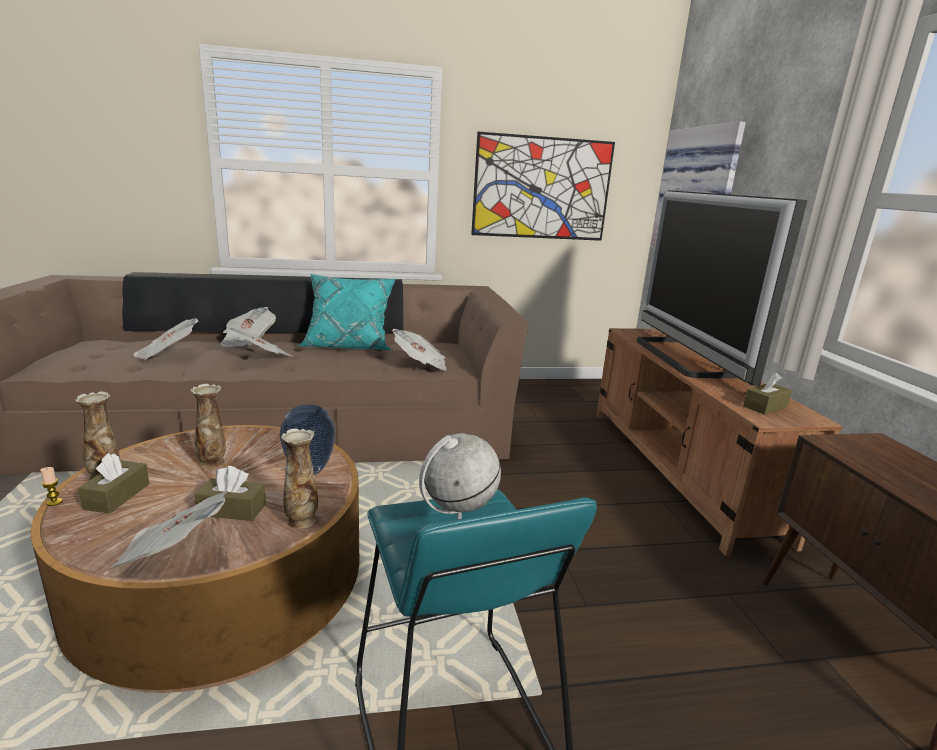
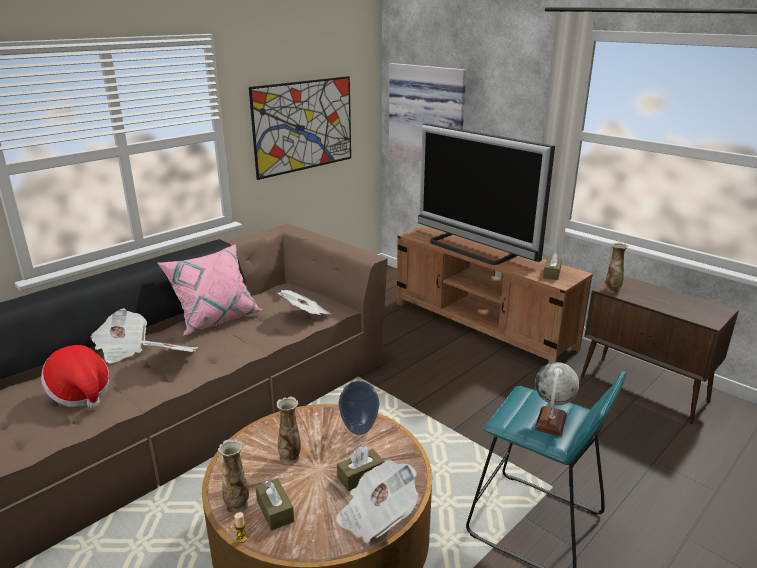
camera: 35 degrees left, 5 degrees up
(167, 354) = (80, 393): newspaper -> hat
(302, 520) = (408, 459): vase -> vase (612, 290)
(349, 346) = (215, 318): turquoise pillow -> pink pillow

